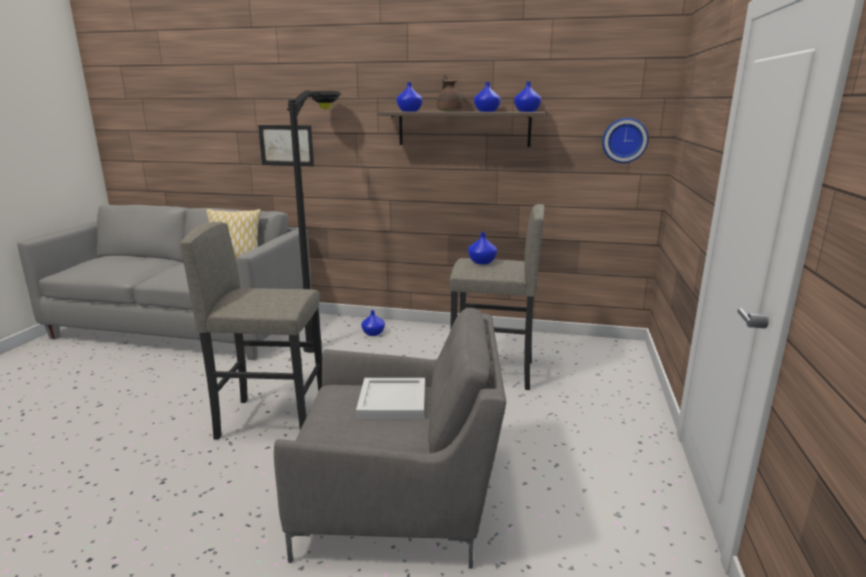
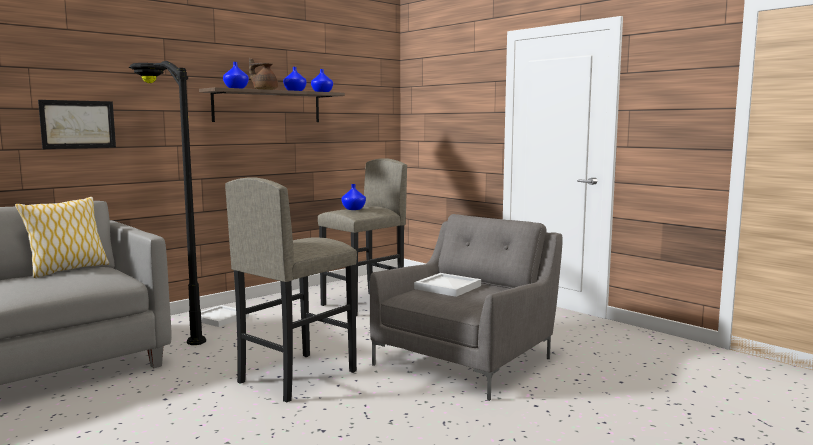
camera: 55 degrees left, 10 degrees down
(373, 333) = (220, 318): blue vase -> white tray
(624, 140) = (375, 116): wall clock -> none

